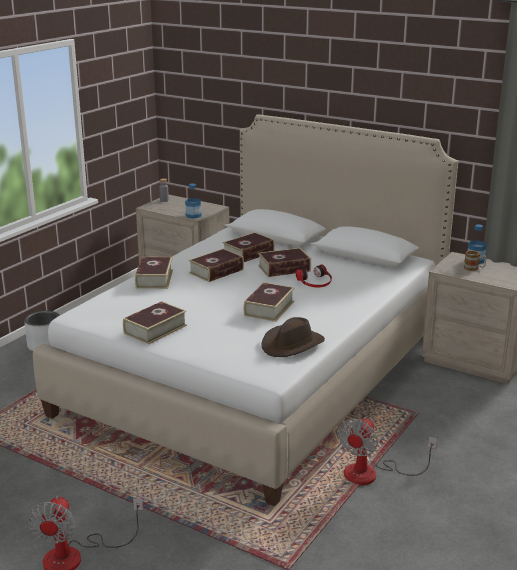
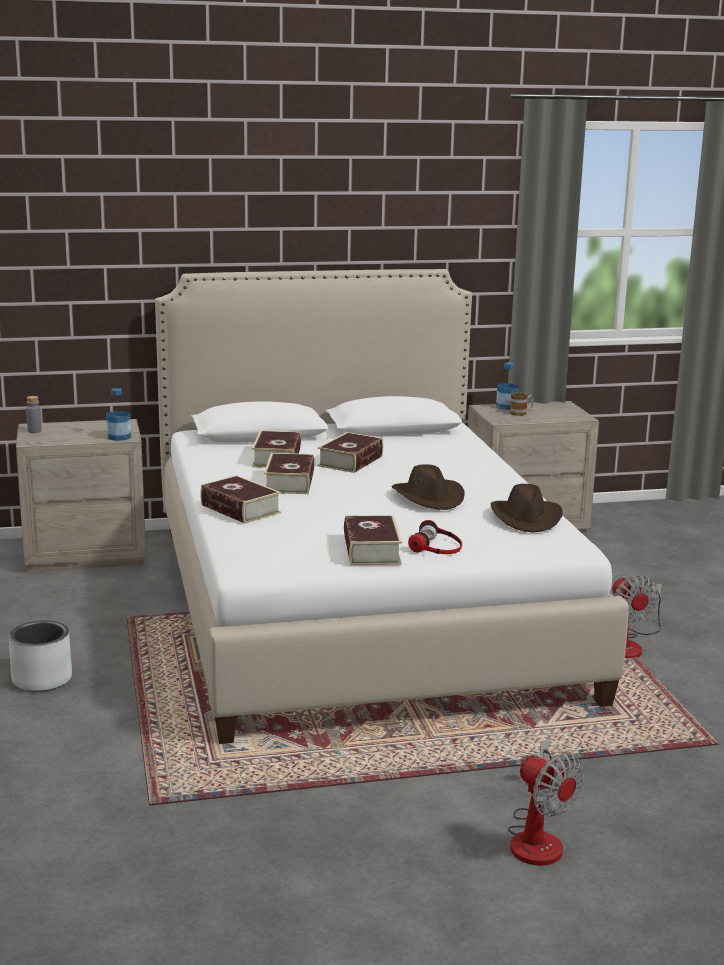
camera: 45 degrees left, 5 degrees down
(269, 308) = (429, 497): book -> brown hat
(315, 281) = (408, 463): headphones -> headphones (437, 546)

